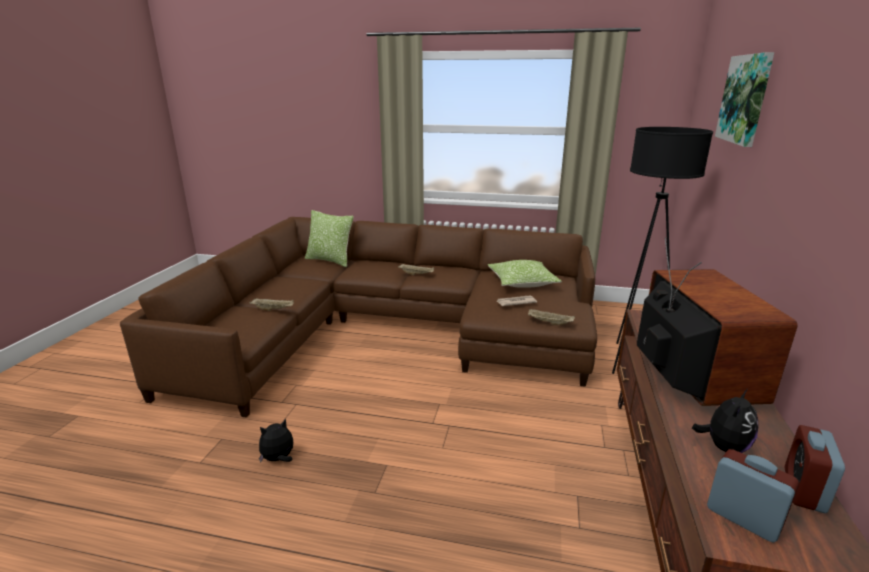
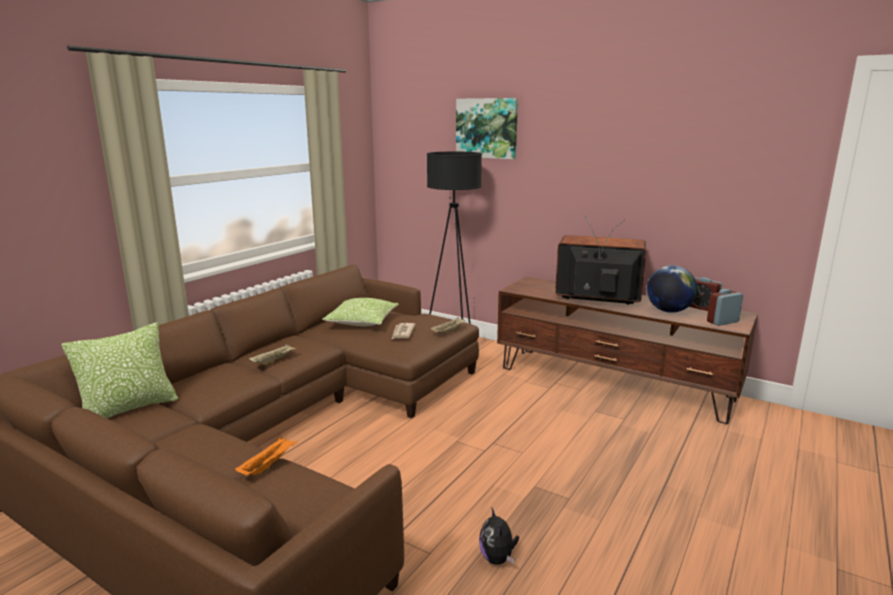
camera: 70 degrees left, 5 degrees down
(274, 309) = (268, 465): beige tray -> orange tray
(723, 447) = (669, 311): plush toy -> globe

